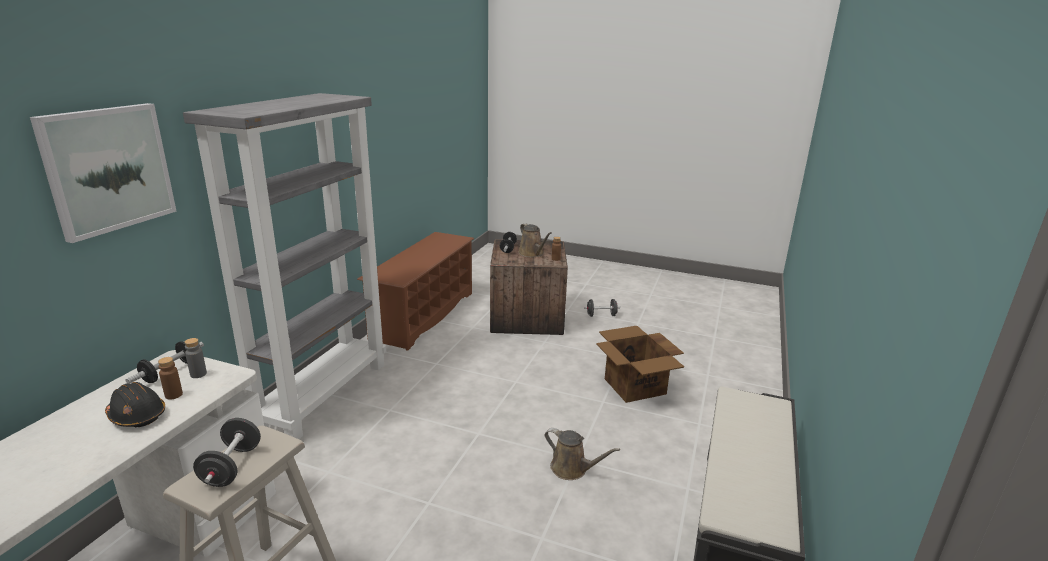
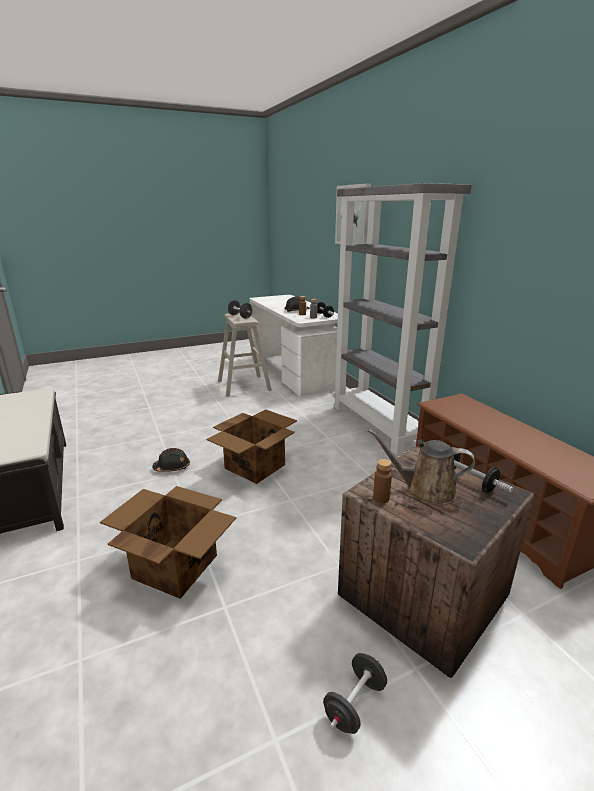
camera: 135 degrees right, 0 degrees up
(498, 422) = (255, 466): none -> cardboard box
(572, 469) = (172, 467): brown watering can -> black hard hat

